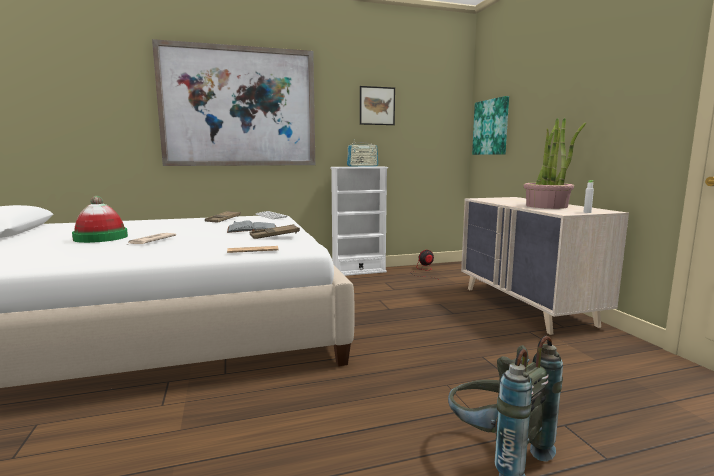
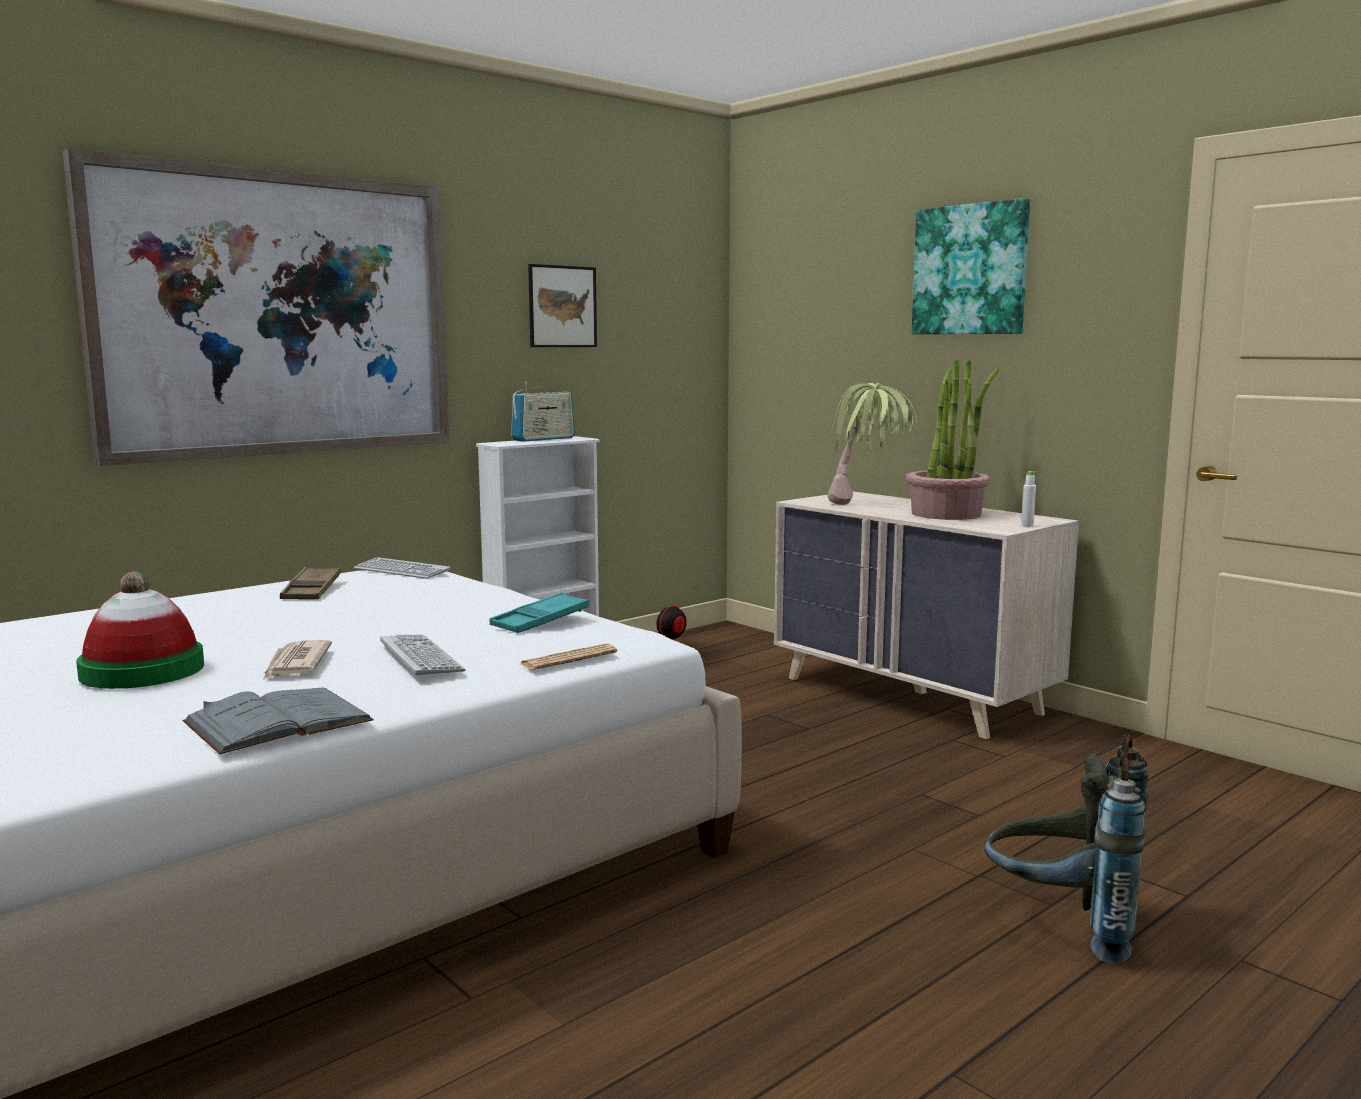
camera: 25 degrees left, 0 degrees up
(196, 243) = (421, 657): none -> keyboard
(252, 229) = (441, 608): grey book -> grey book (278, 721)
(274, 235) = (540, 621): brown tray -> turquoise tray
(491, 127) = (782, 352): picture -> picture (970, 270)
(511, 201) = (868, 504): none -> potted plant

